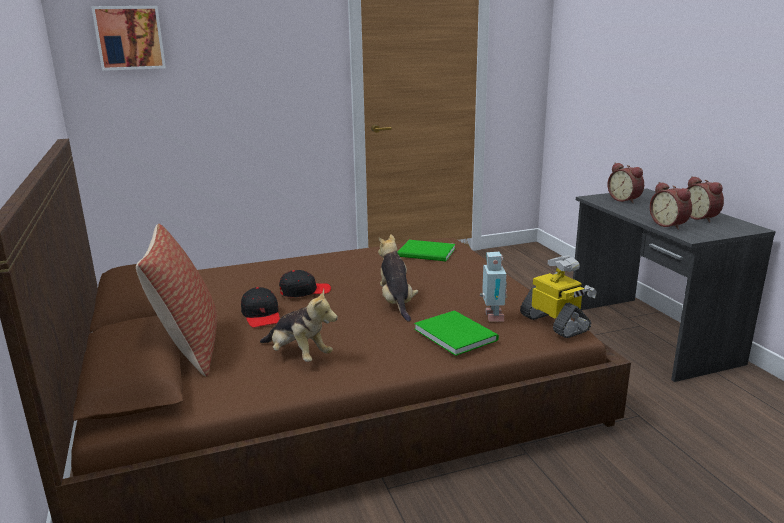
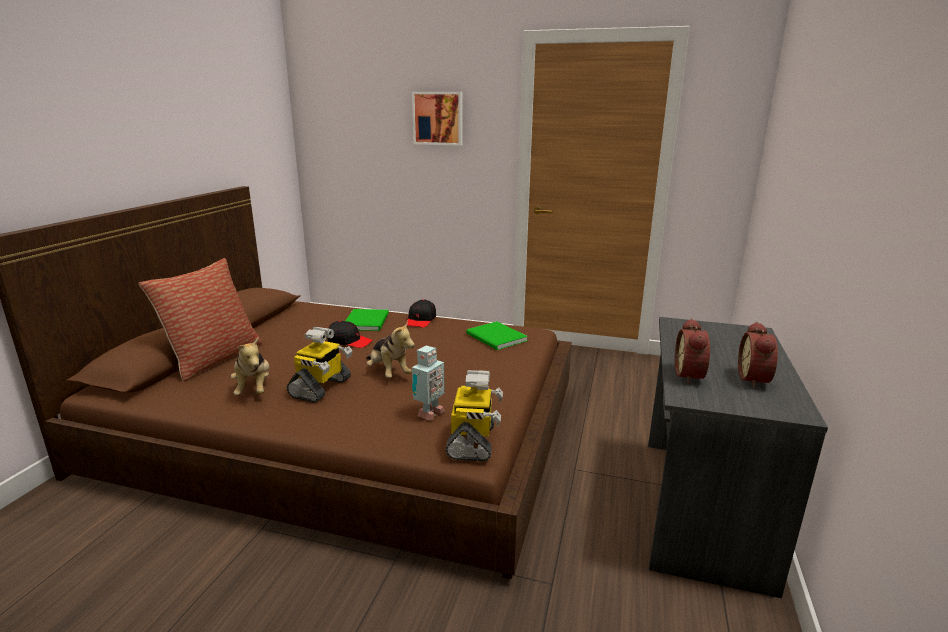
camera: 35 degrees right, 0 degrees up
(129, 38) = (341, 113): picture -> picture (438, 118)
(261, 315) = (291, 350): black cap -> black cap (421, 320)
(364, 332) = (321, 388): none -> toy robot
(396, 303) = (388, 373): plush toy -> plush toy turned 120 degrees clockwise
(455, 333) = (374, 415): green book -> green book (368, 321)
(625, 200) = (708, 334): alarm clock -> none

